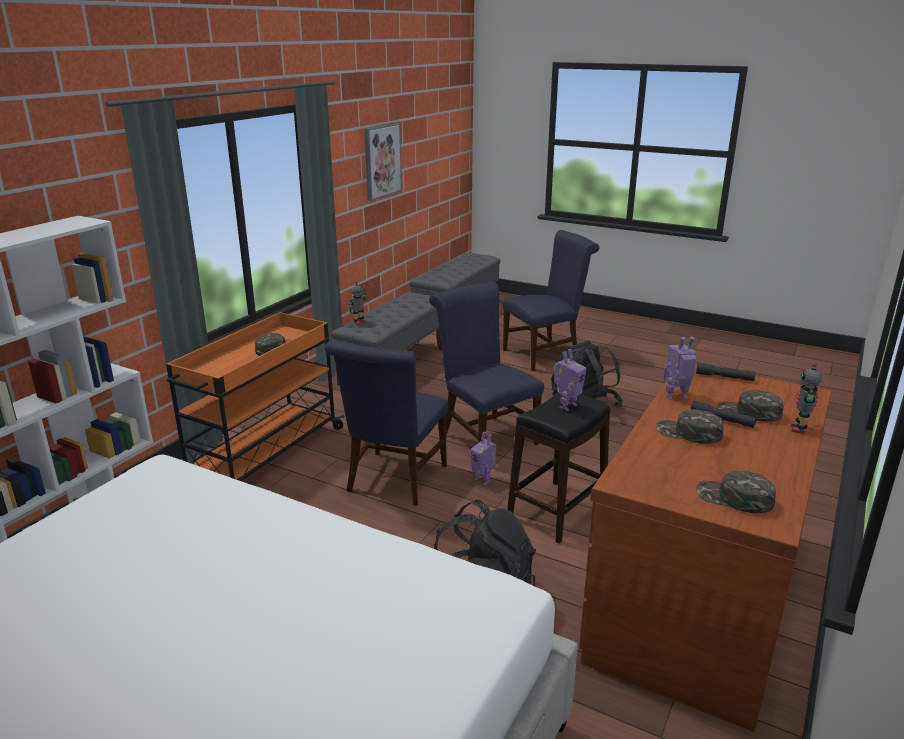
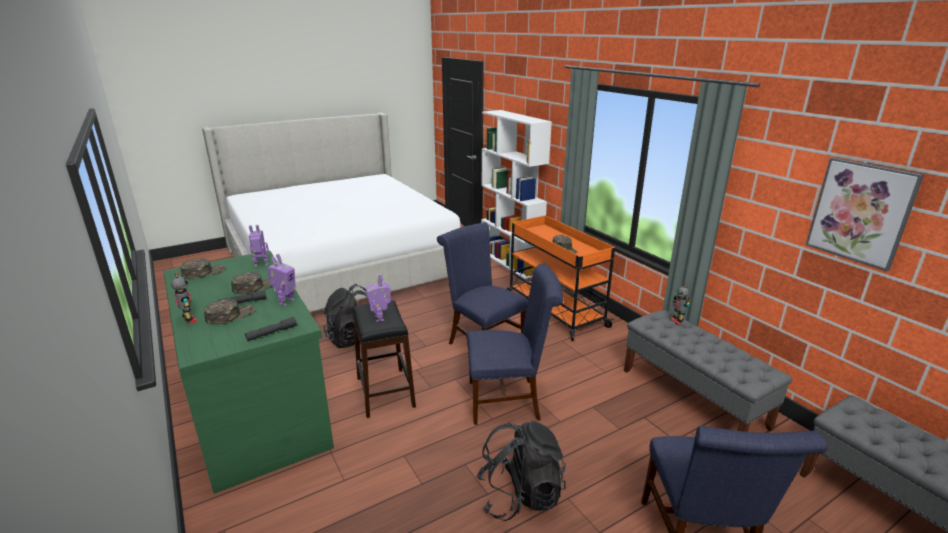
camera: 120 degrees right, 0 degrees up
(483, 480) = (450, 376): toy robot -> toy robot (261, 265)
(697, 595) = (257, 406): brown desk -> green desk

